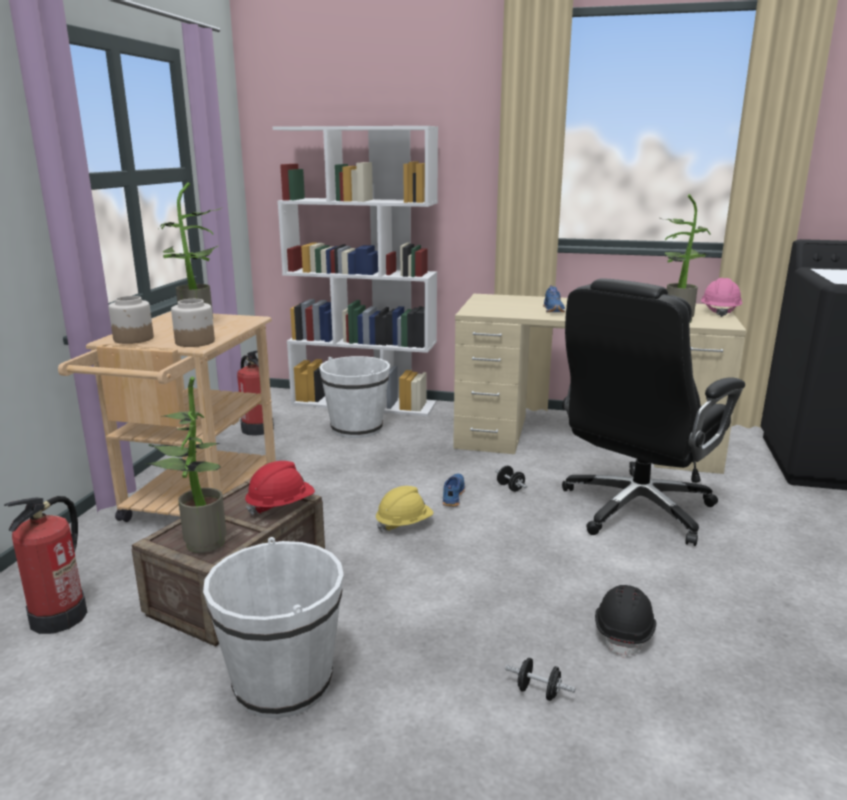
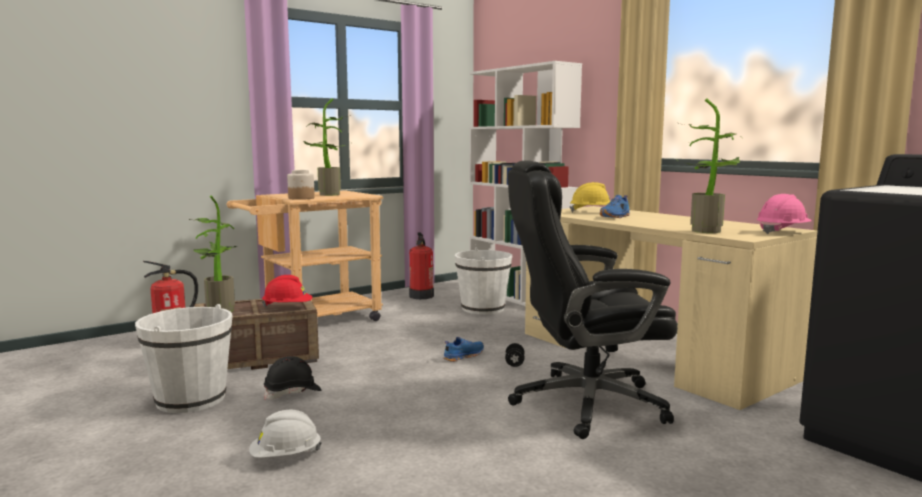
camera: 40 degrees right, 10 degrees down
(134, 339) = (280, 194): jar -> none
(404, 524) = (399, 360): yellow hard hat -> yellow hard hat (592, 212)
(538, 692) = (285, 457): black dumbbell -> white hard hat
(624, 632) = (403, 457): black hard hat -> black hard hat (293, 393)

